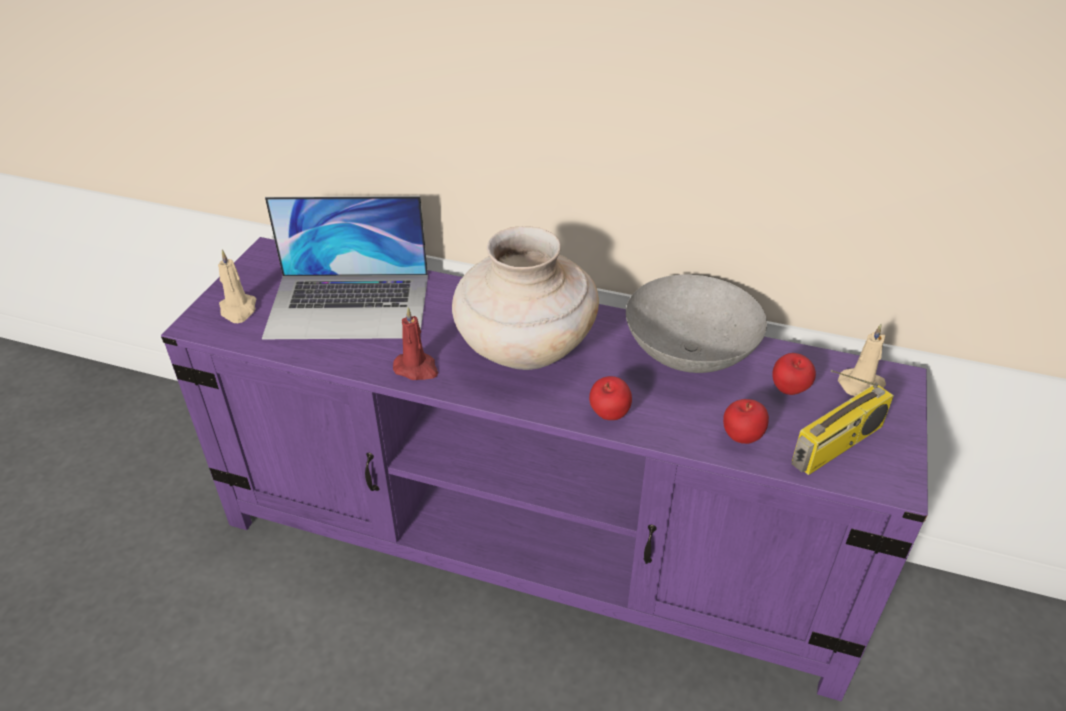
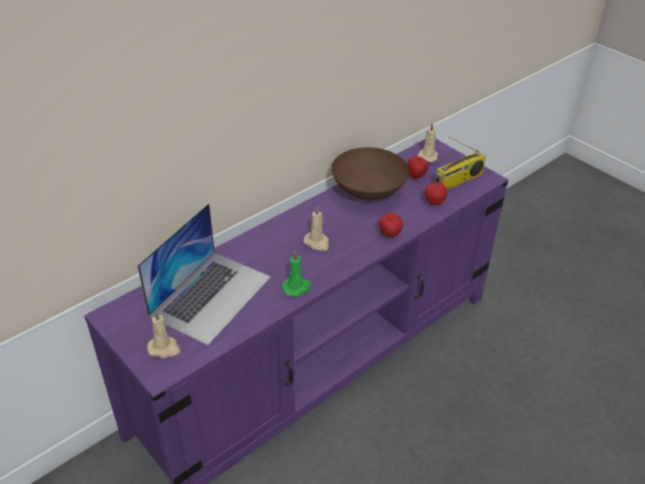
camera: 60 degrees left, 0 degrees up
(417, 368) = (297, 287): red candle -> green candle
(524, 351) = (317, 243): beige vase -> beige candle
(688, 354) = (367, 192): grey bowl -> brown bowl
(837, 446) = (458, 181): radio -> radio turned 60 degrees clockwise

